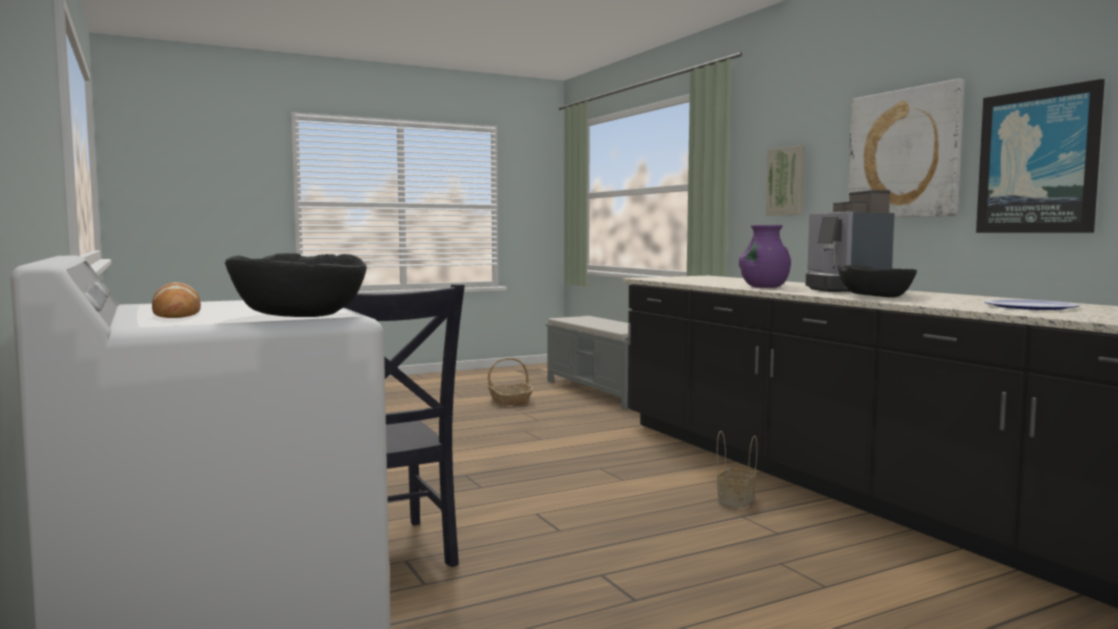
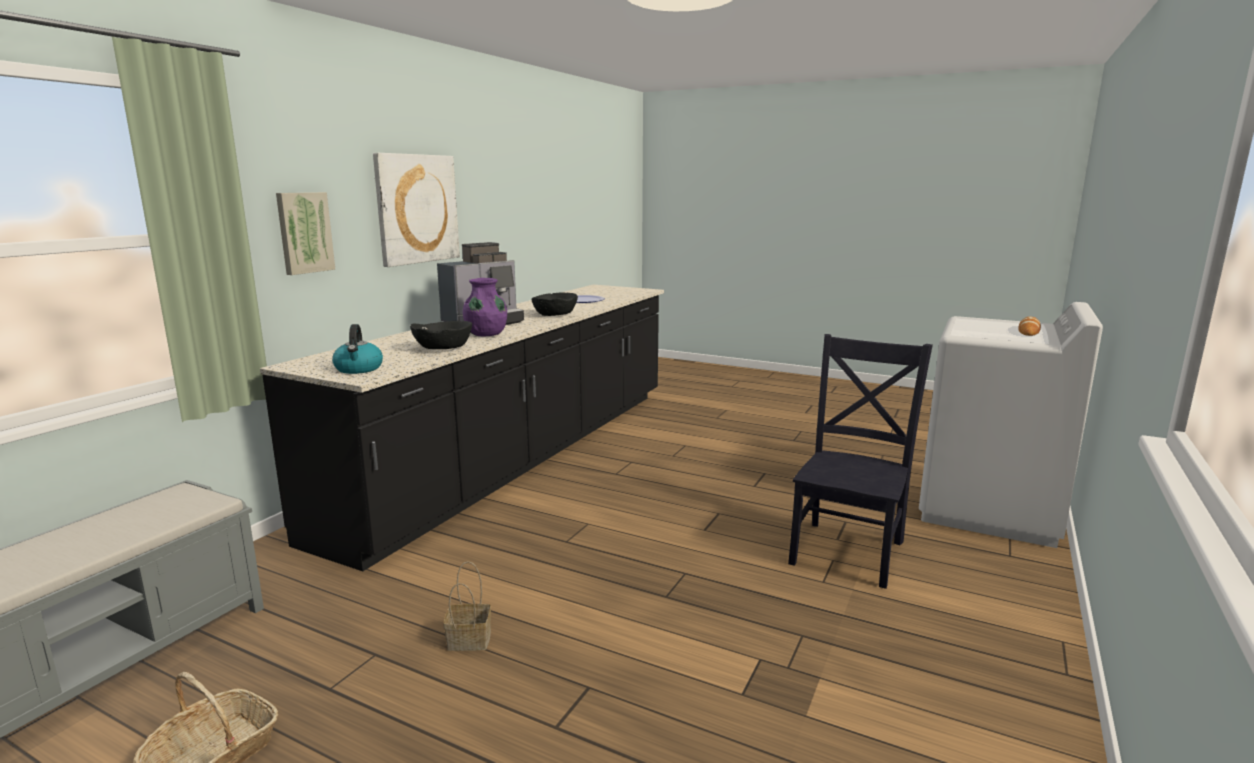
camera: 125 degrees left, 10 degrees up
(300, 314) = (978, 320): black bowl -> black bowl (443, 348)
(670, 278) = (359, 369): none -> kettle
(736, 500) = (586, 480): basket -> basket (467, 641)
(1038, 161) = (487, 219): picture -> none

